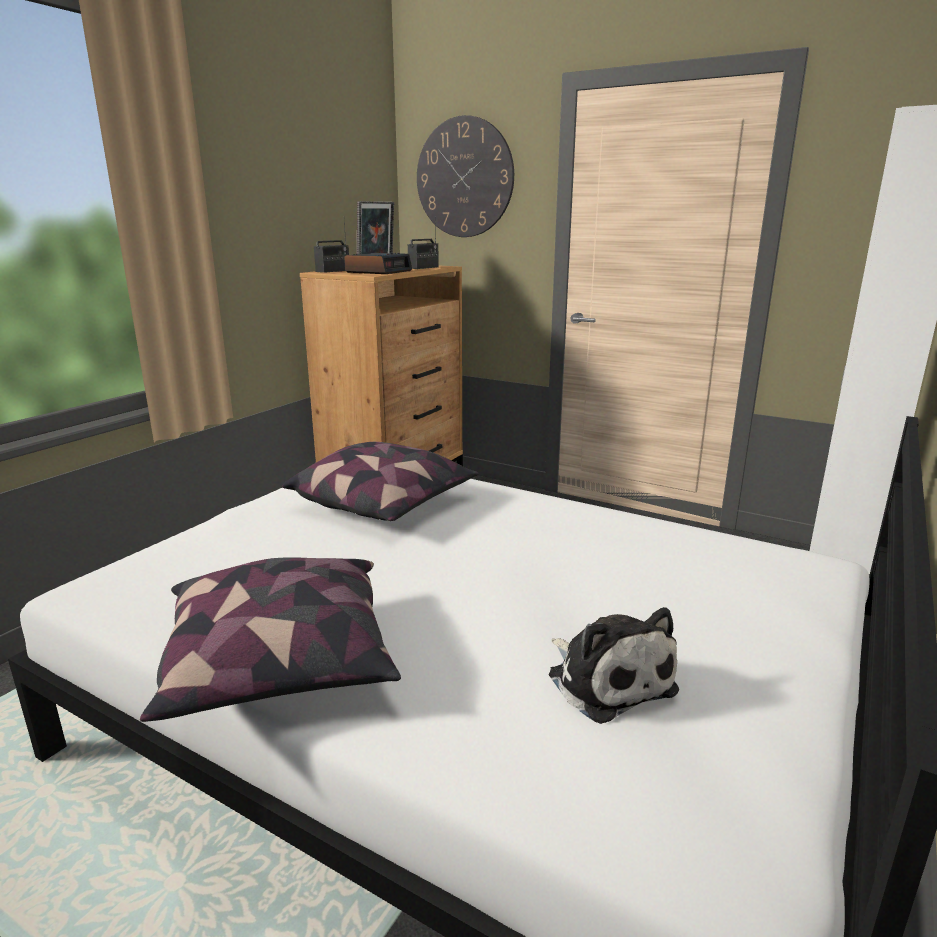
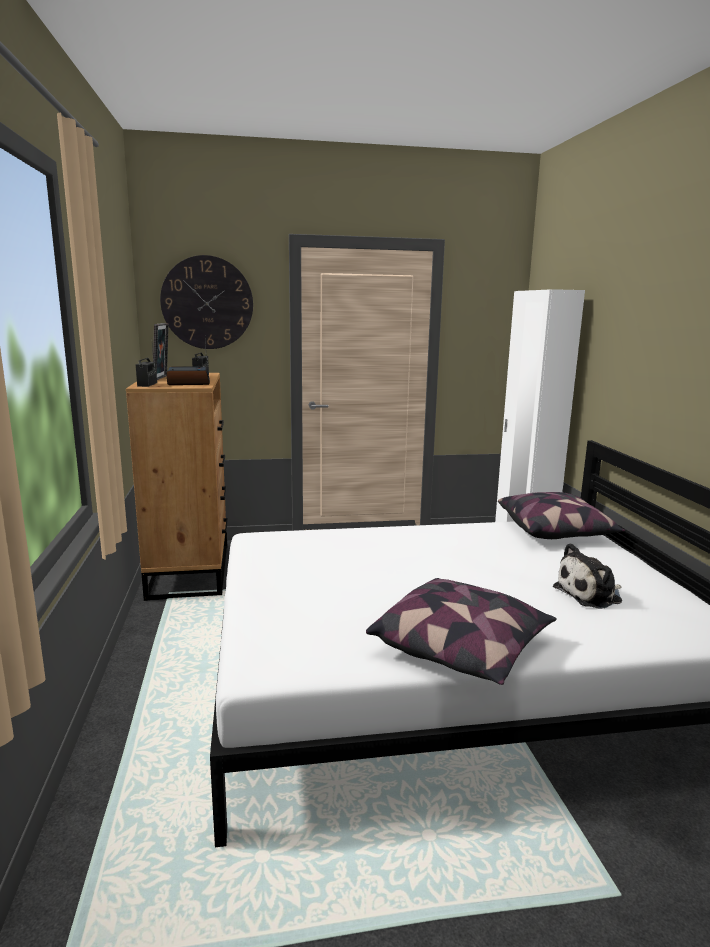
camera: 40 degrees left, 5 degrees down
(385, 504) = (330, 557): pillow -> pillow (555, 531)
(607, 679) = (590, 594): plush toy -> plush toy turned 135 degrees clockwise

